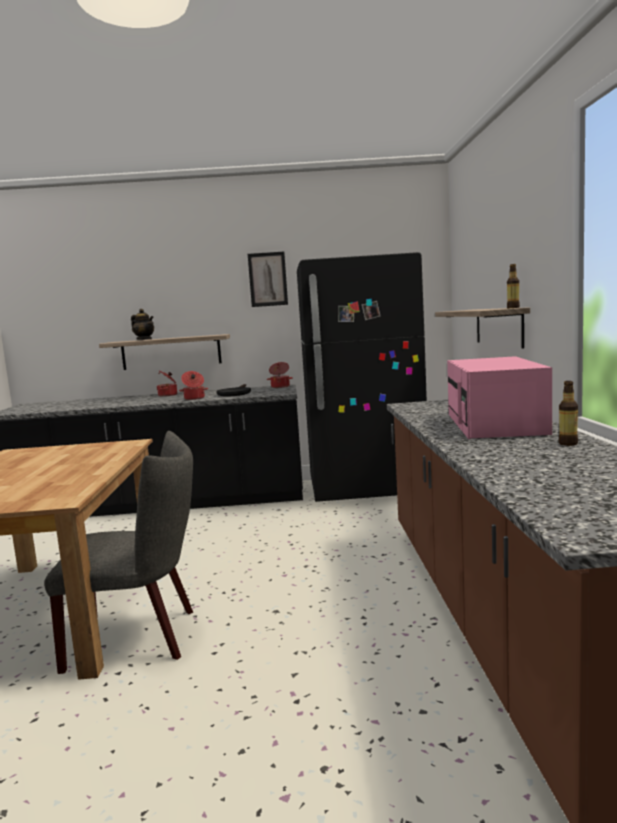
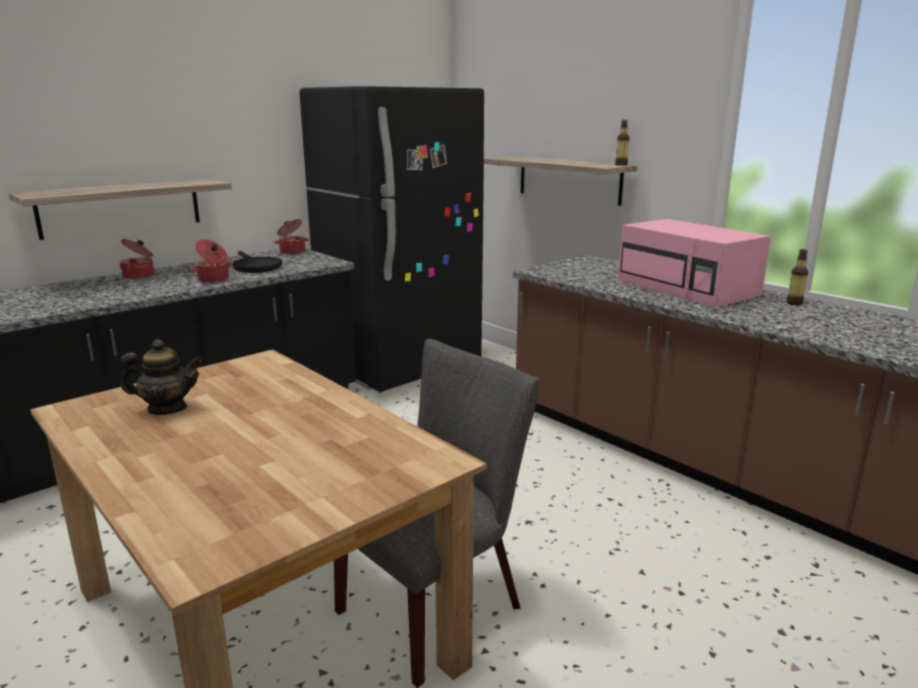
camera: 40 degrees left, 10 degrees up
(144, 340) = (94, 190): teapot -> teapot (167, 408)
(268, 279) = (259, 100): picture -> none

